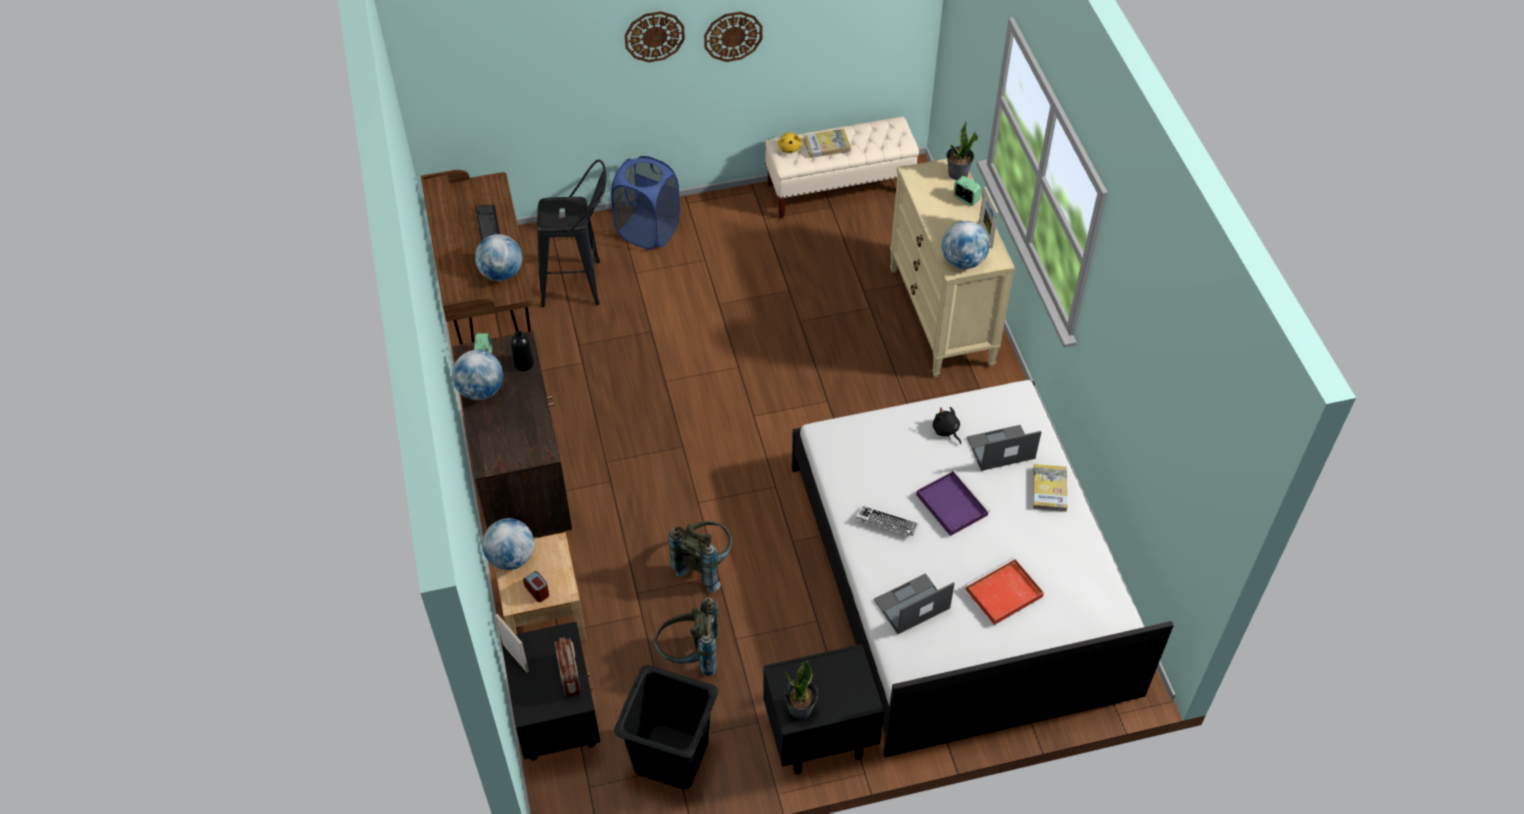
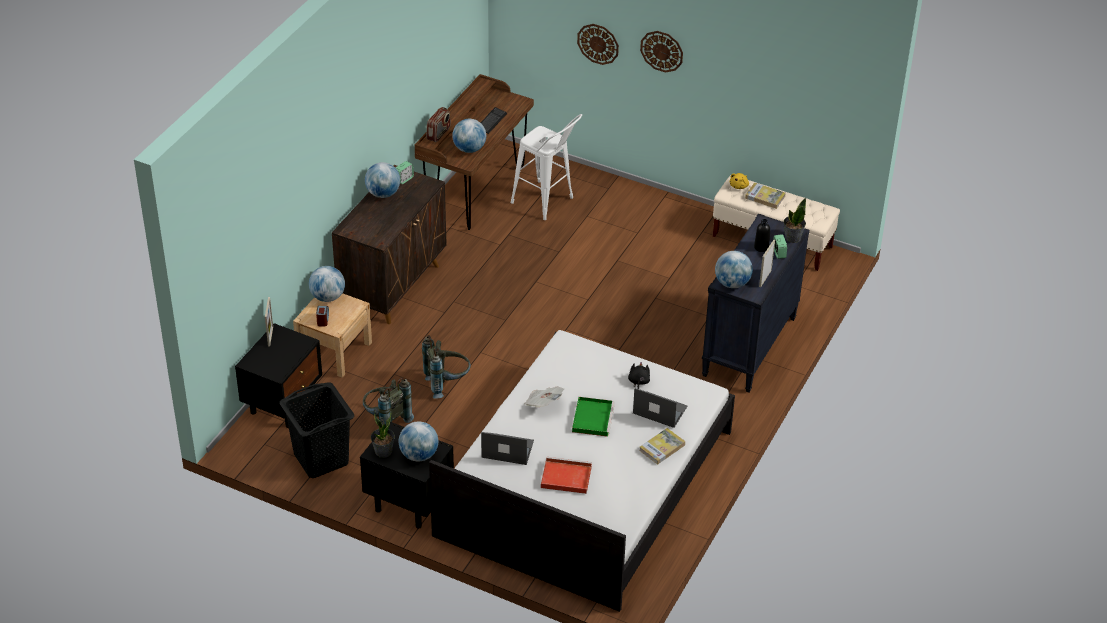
camera: 40 degrees right, 10 degrees down
(524, 363) = (420, 194): black bottle -> black bottle (761, 247)
(569, 675) = (287, 361): radio -> radio (438, 133)
(579, 283) = (547, 203): black stool -> white stool
(647, 231) = (621, 198): blue laundry basket -> none
(733, 36) = (717, 77): wall clock -> wall clock (598, 43)
(841, 683) = (419, 455): none -> globe
(886, 523) = (543, 404): keyboard -> newspaper
(941, 317) = (749, 347): beige dresser -> black dresser
(950, 504) = (592, 417): purple tray -> green tray

